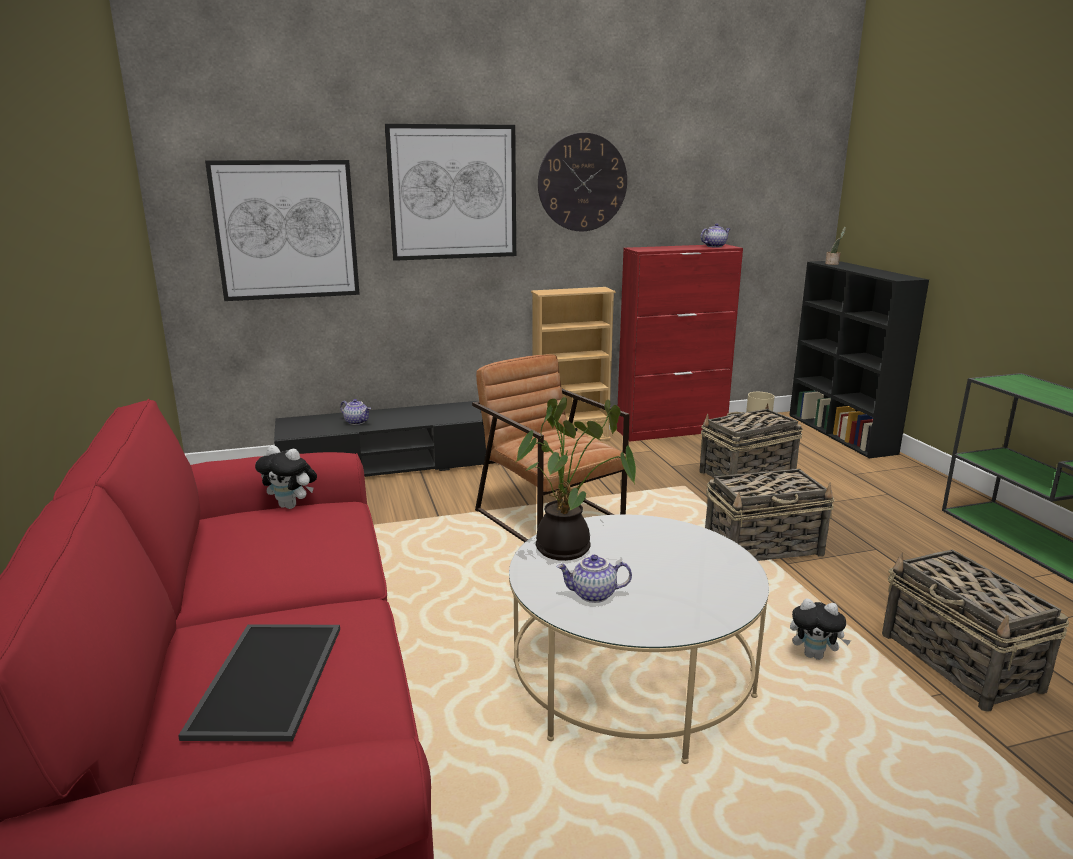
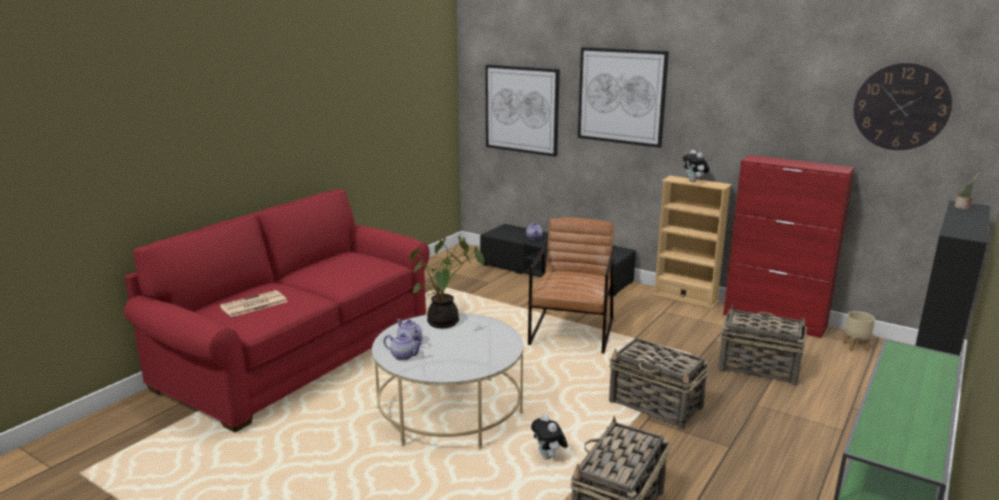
camera: 50 degrees right, 0 degrees up
(270, 680) = (253, 305): tray -> newspaper
(291, 506) = (379, 258): plush toy -> plush toy (694, 181)
(582, 182) = (719, 98): wall clock -> wall clock (901, 107)
(714, 246) = (827, 167): teapot -> teapot (404, 356)

